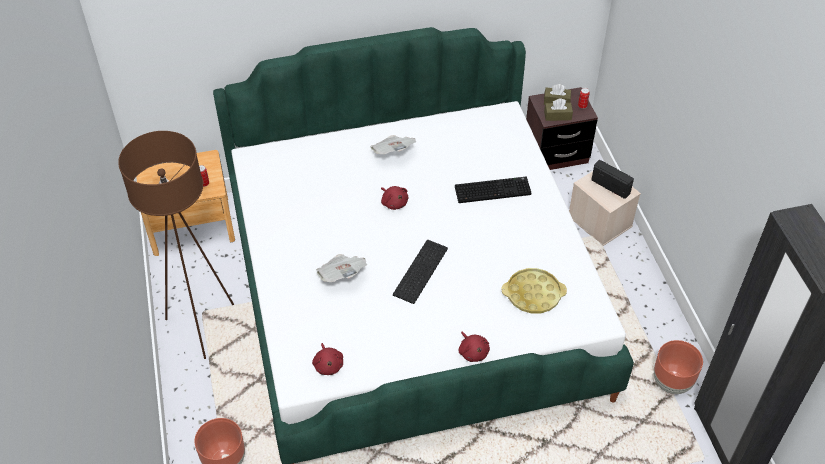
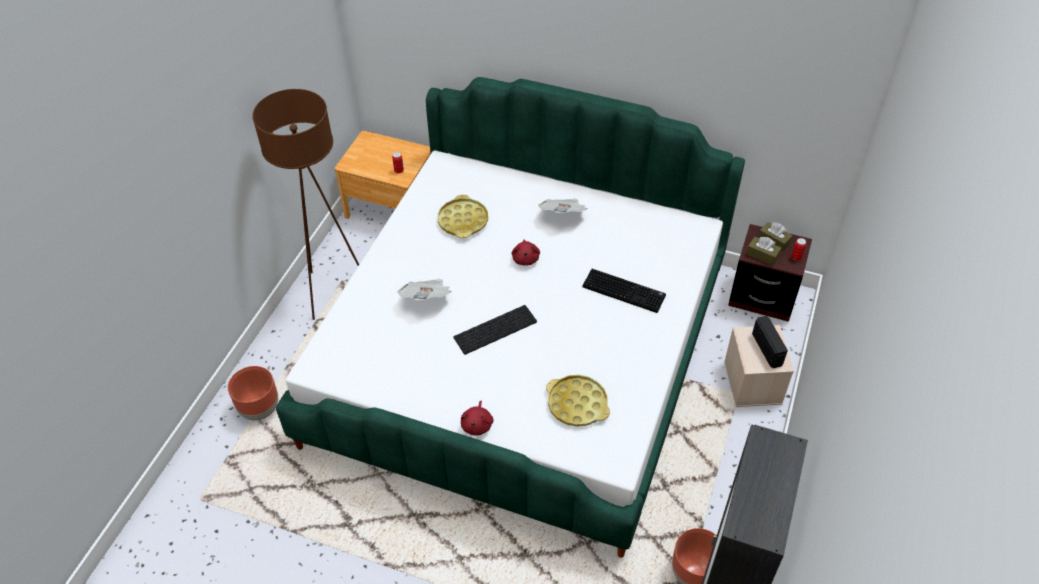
camera: 35 degrees right, 0 degrees up
(314, 197) = (463, 221): none -> yellow tray
(328, 365) = (351, 367): red plush toy -> none

